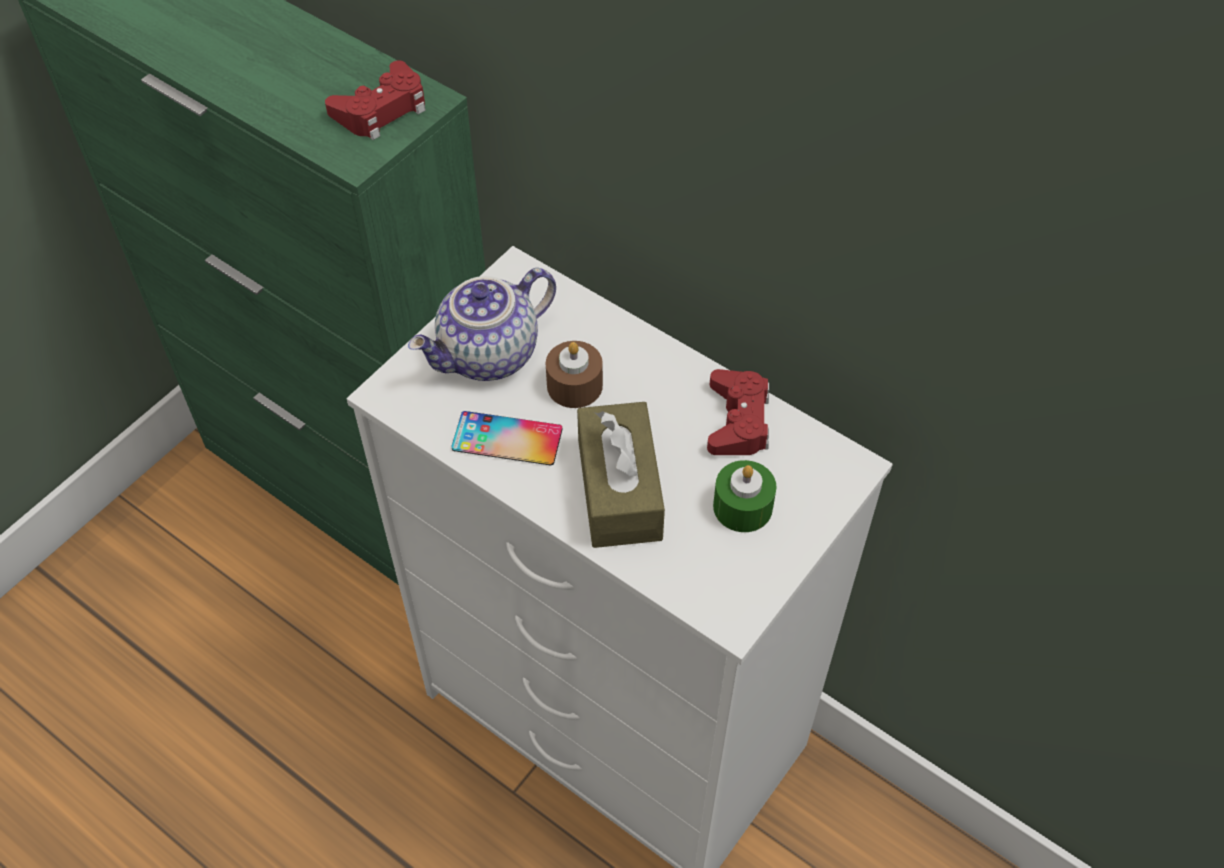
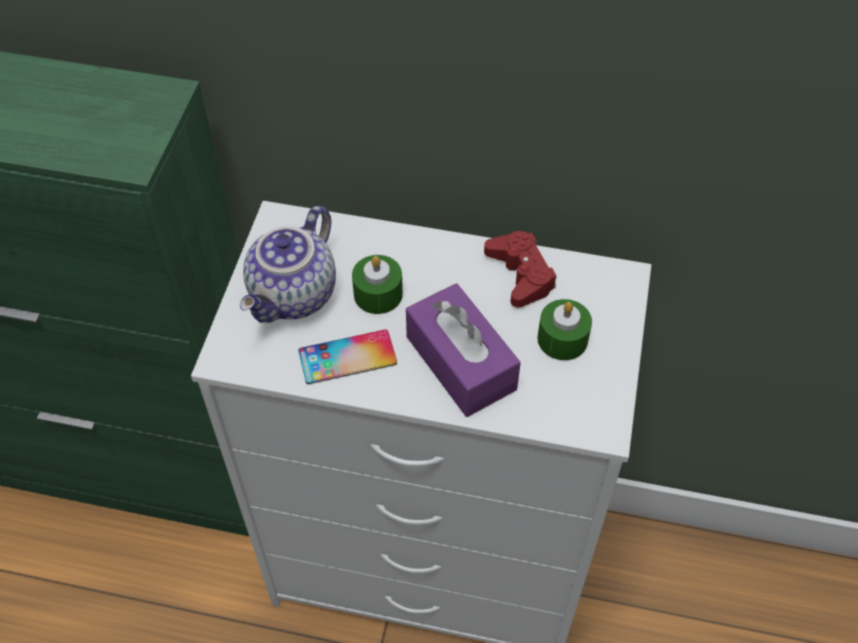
camera: 25 degrees left, 0 degrees up
(381, 110) = (131, 114): red game controller -> none
(574, 385) = (378, 294): brown candle -> green candle
(619, 489) = (460, 363): brown tissue box -> purple tissue box

